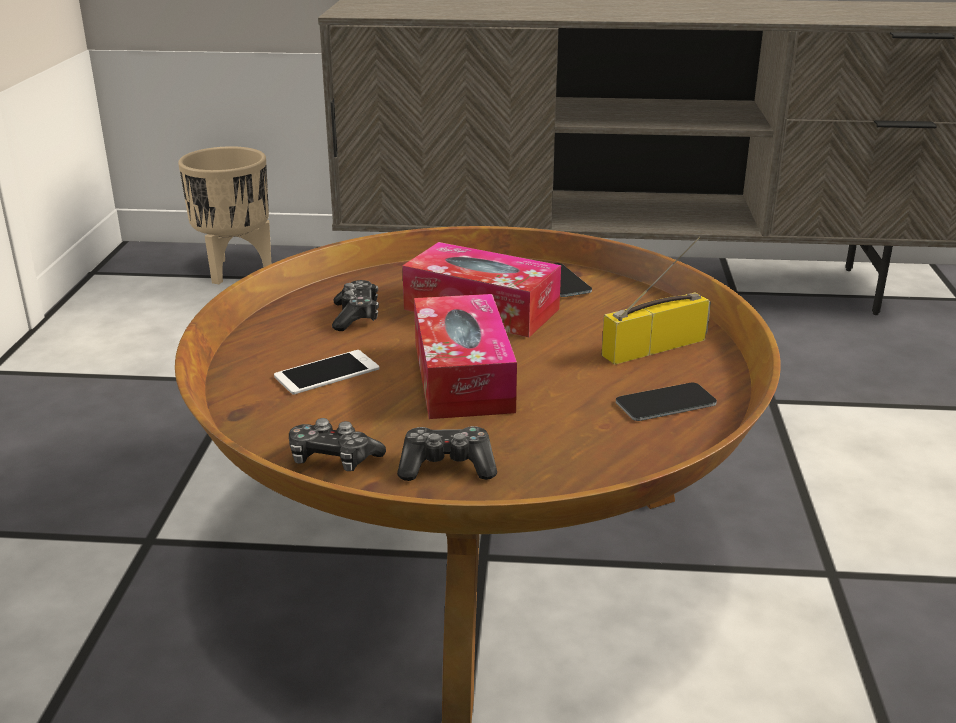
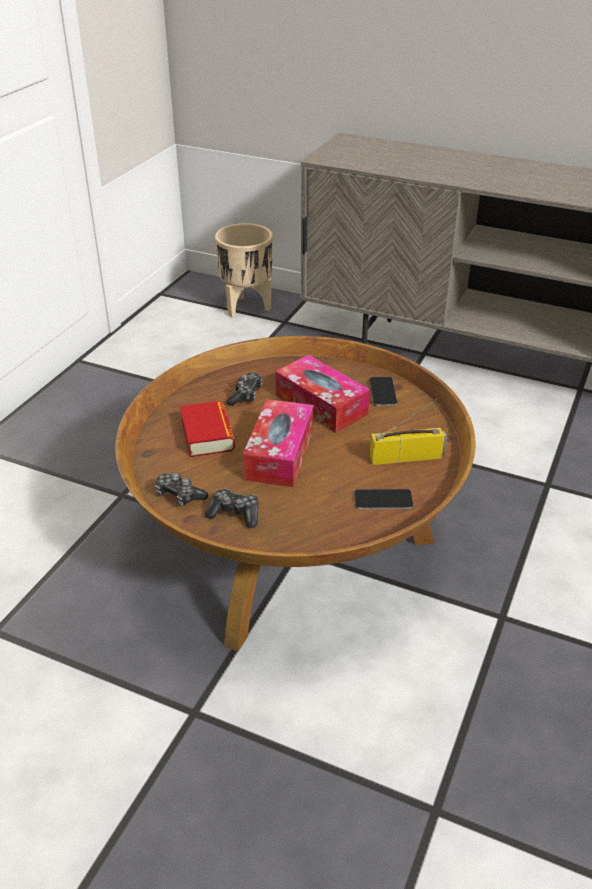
camera: 20 degrees right, 10 degrees up
(327, 373) = (207, 435): phone -> book

